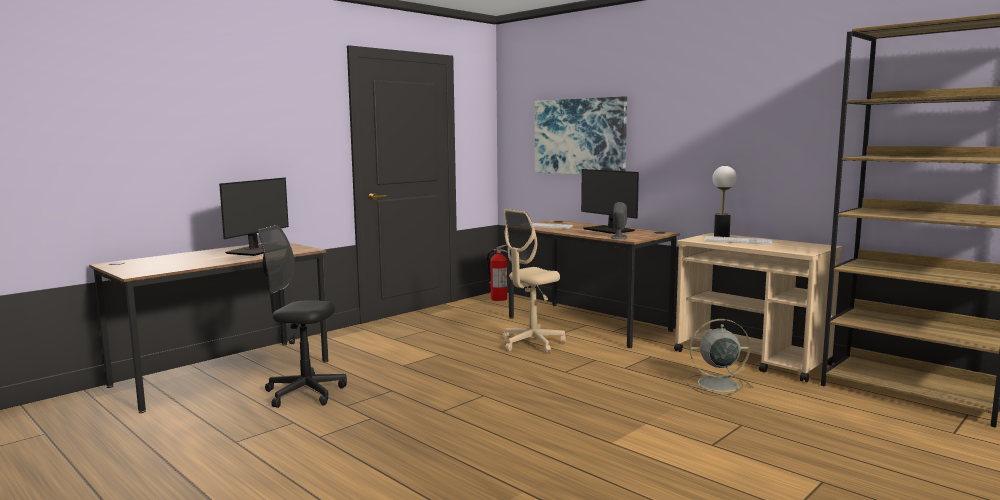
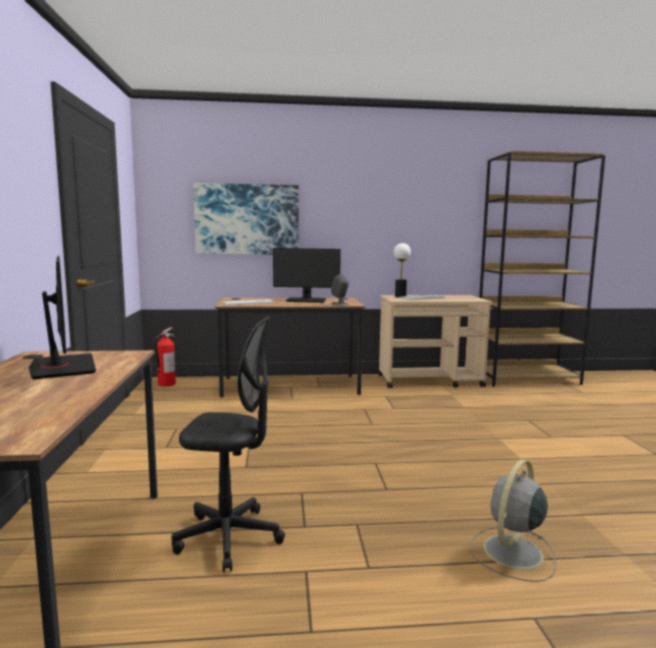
camera: 50 degrees left, 0 degrees up
(305, 393) = (229, 538): black office chair -> black office chair turned 135 degrees counterclockwise
(532, 344) = (294, 411): beige office chair -> none
(716, 384) = (459, 402): grey fan -> grey fan (512, 553)

